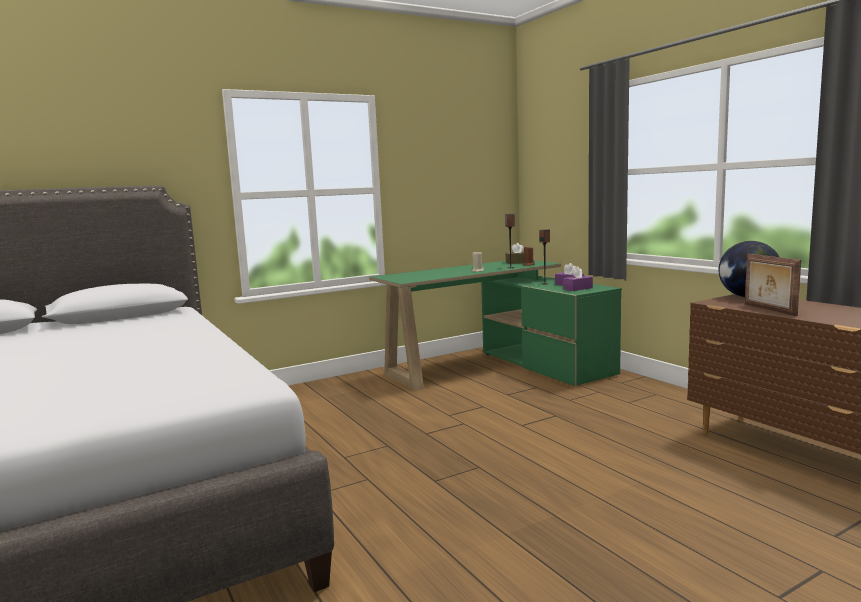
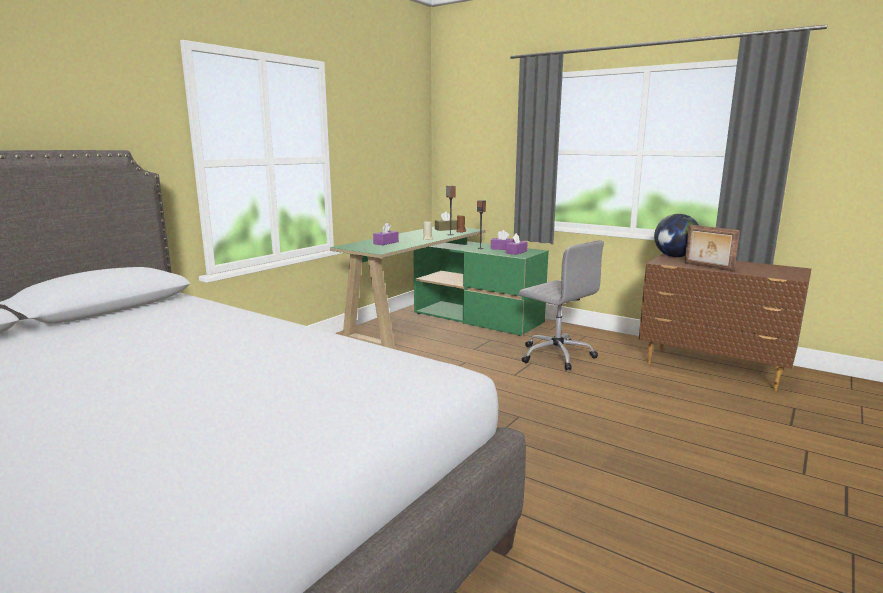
camera: 25 degrees left, 5 degrees up
(428, 274) = (386, 243): none -> purple tissue box
(593, 411) = (555, 355): none -> grey office chair

